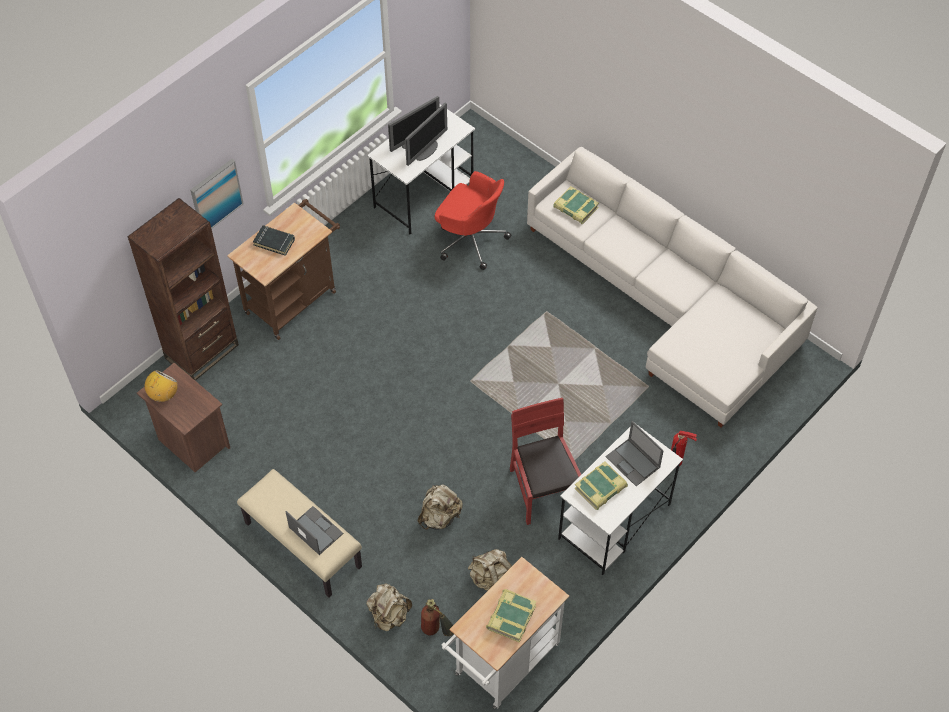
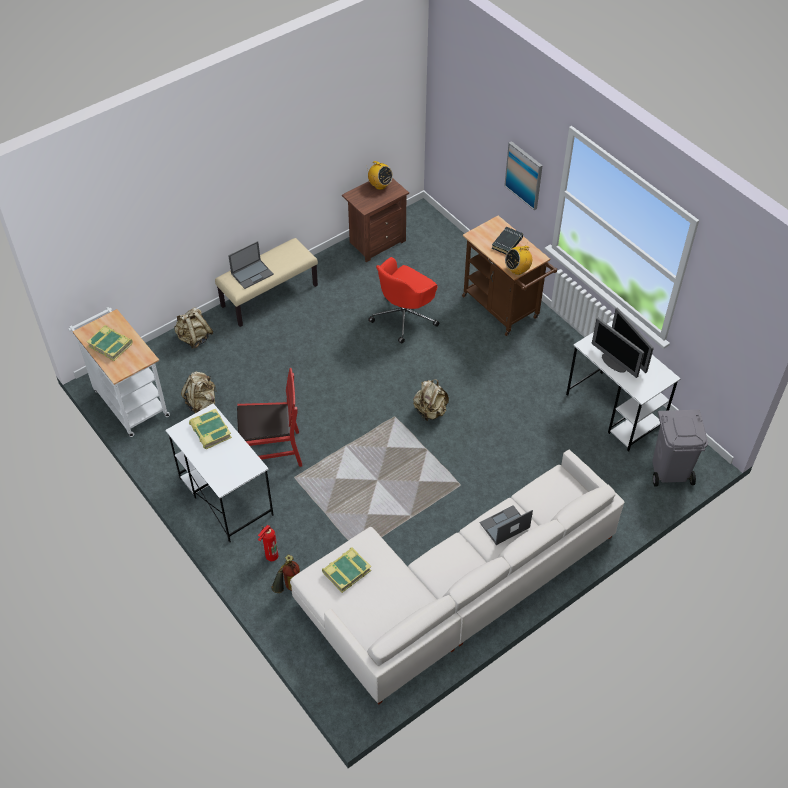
camera: 100 degrees right, 5 degrees down
(202, 351) = (459, 251): brown bookcase -> none
(317, 229) = (517, 270): none -> radio
(436, 632) = (170, 364): fire extinguisher -> fire extinguisher (288, 589)
(440, 516) = (268, 379): beige backpack -> beige backpack (430, 411)
(470, 239) = (555, 439): red office chair -> red office chair (404, 317)
(489, 150) = (670, 470): none -> grey trash can
(575, 208) = (551, 493): book -> book (346, 571)
(633, 462) = (227, 459): laptop -> laptop (504, 525)

